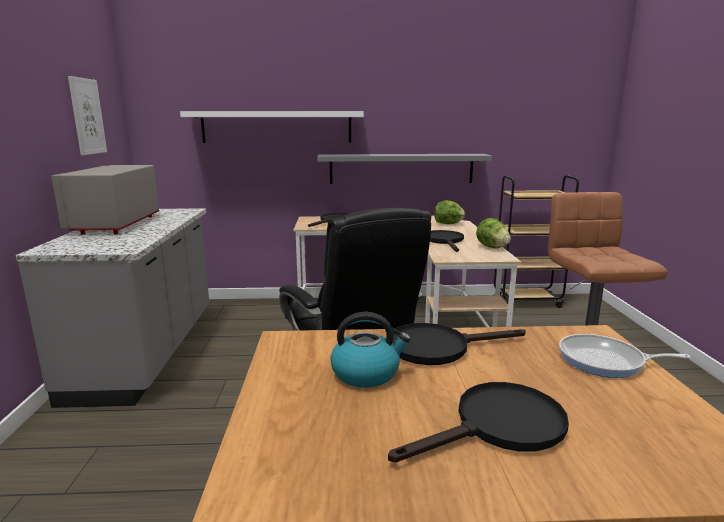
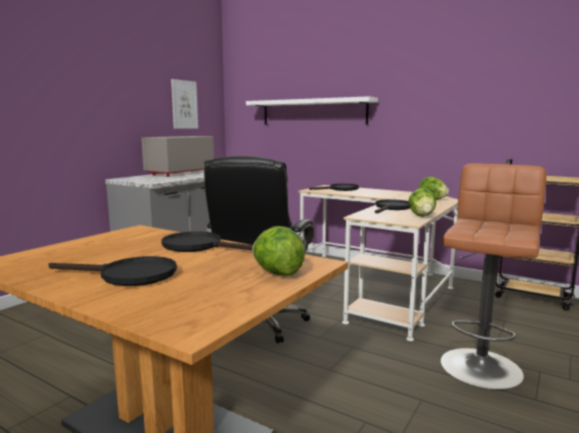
camera: 35 degrees right, 5 degrees down
(366, 373) = (134, 246): kettle -> none
(401, 168) = (410, 148): grey shelf -> none
(605, 361) = (277, 273): frying pan -> lettuce

